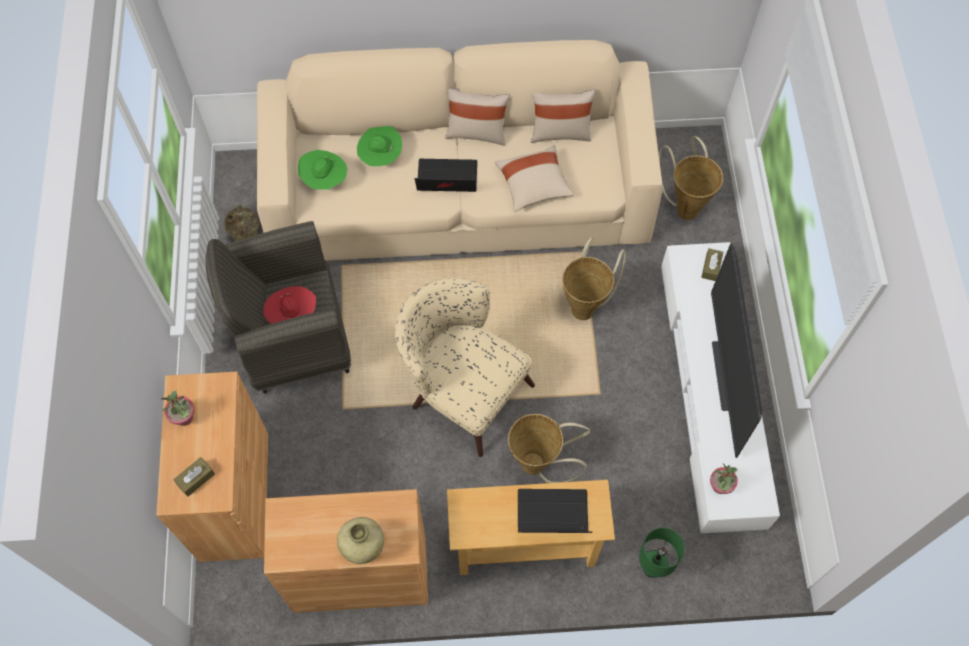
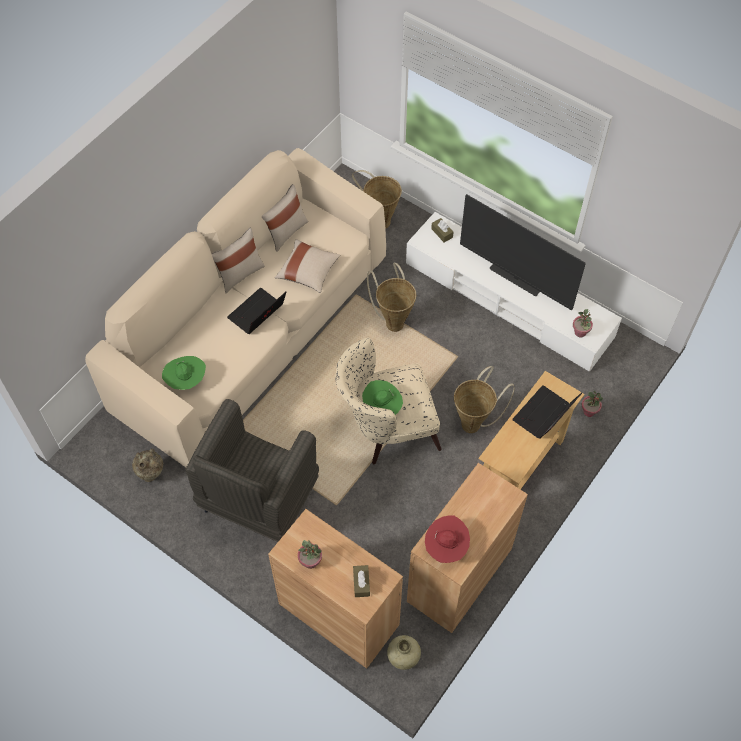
camera: 50 degrees left, 5 degrees down
(293, 316) = (261, 473): red hat -> red hat (446, 547)
(363, 548) = (492, 517): beige vase -> beige vase (403, 658)
(380, 157) = (201, 337): green hat -> green hat (382, 407)
(653, 567) = (589, 411): green table lamp -> potted plant

